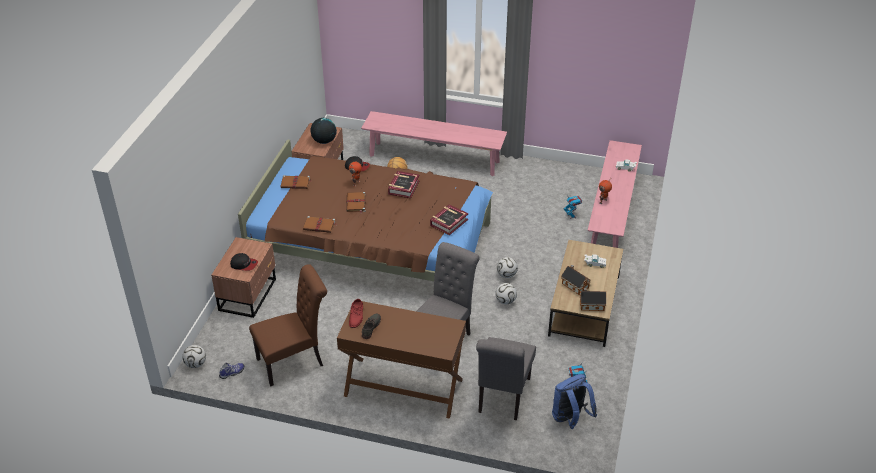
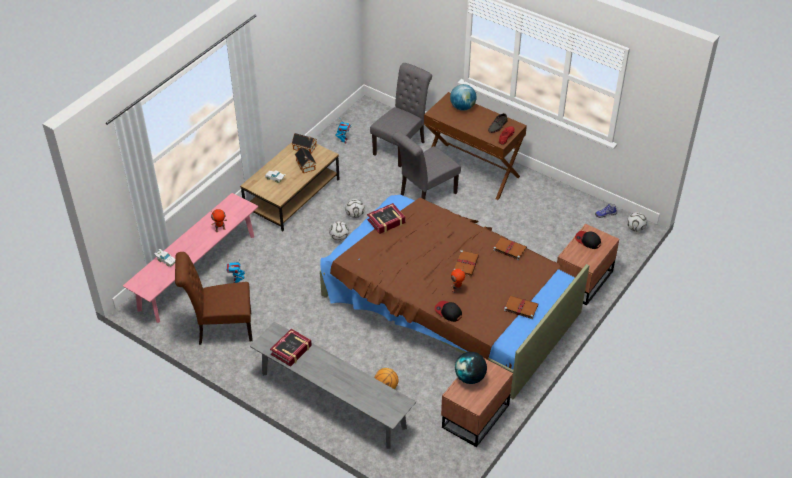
camera: 160 degrees left, 5 degrees up
(294, 361) = (552, 211): brown chair -> brown chair (221, 329)
(403, 187) = (411, 270): book -> book (291, 350)
(423, 342) = (462, 107): none -> globe
(434, 159) = (332, 400): pink bench -> grey bench
(570, 419) = (362, 123): blue backpack -> none

